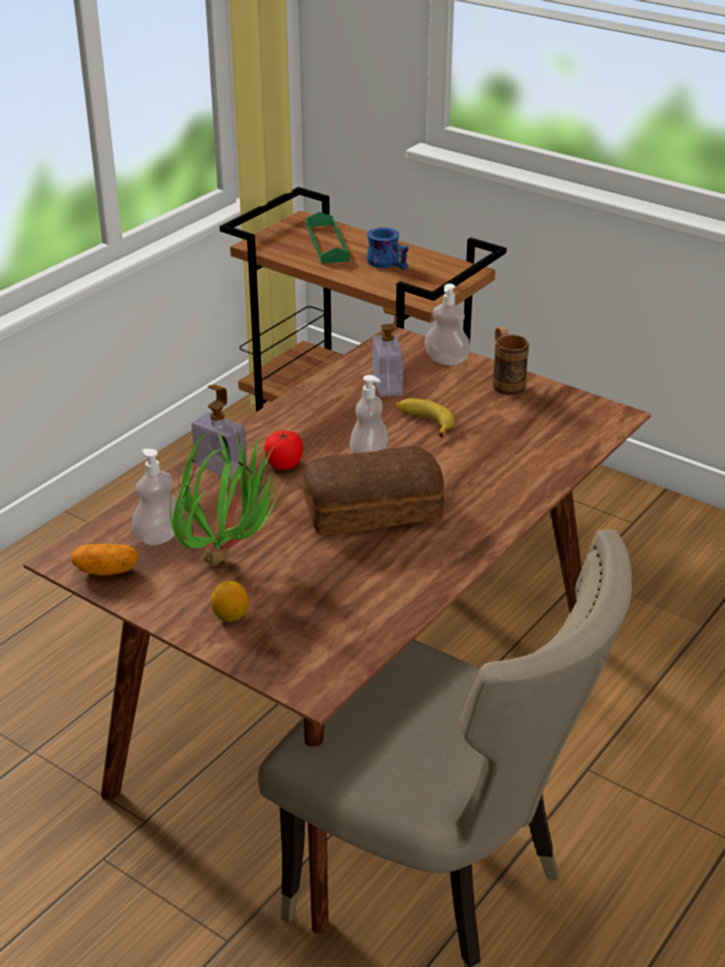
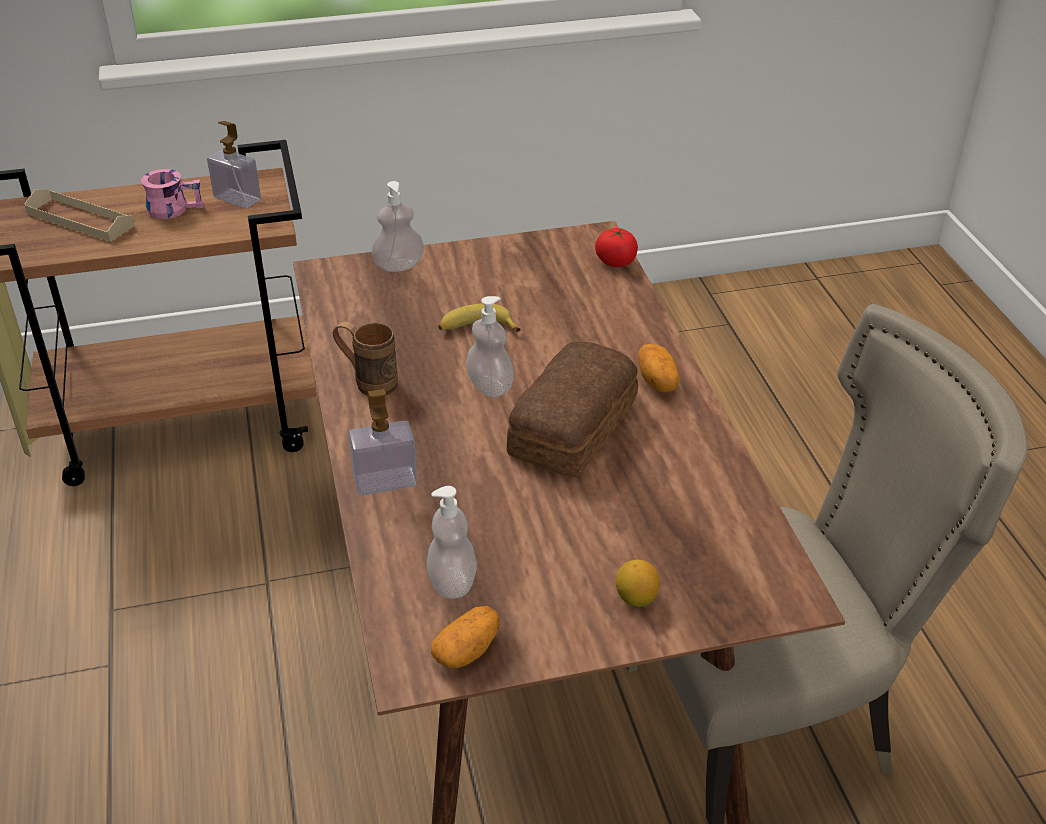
camera: 50 degrees left, 5 degrees up
(230, 556) = (542, 550): potted plant -> none
(284, 464) = (434, 440): tomato -> tomato (616, 262)
(327, 243) = (80, 219): green tray -> beige tray
(387, 385) = (391, 316): soap dispenser -> soap dispenser (237, 198)
(388, 262) = (174, 207): blue mug -> pink mug
(477, 521) = (657, 381): none -> potato
(505, 382) = (477, 257): brown mug -> brown mug (368, 382)

